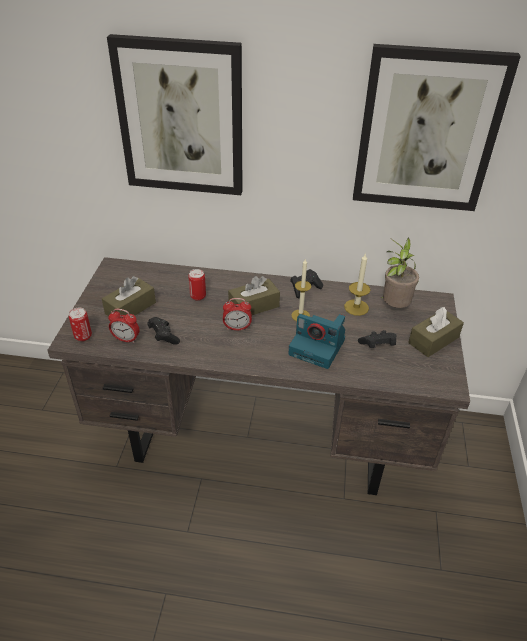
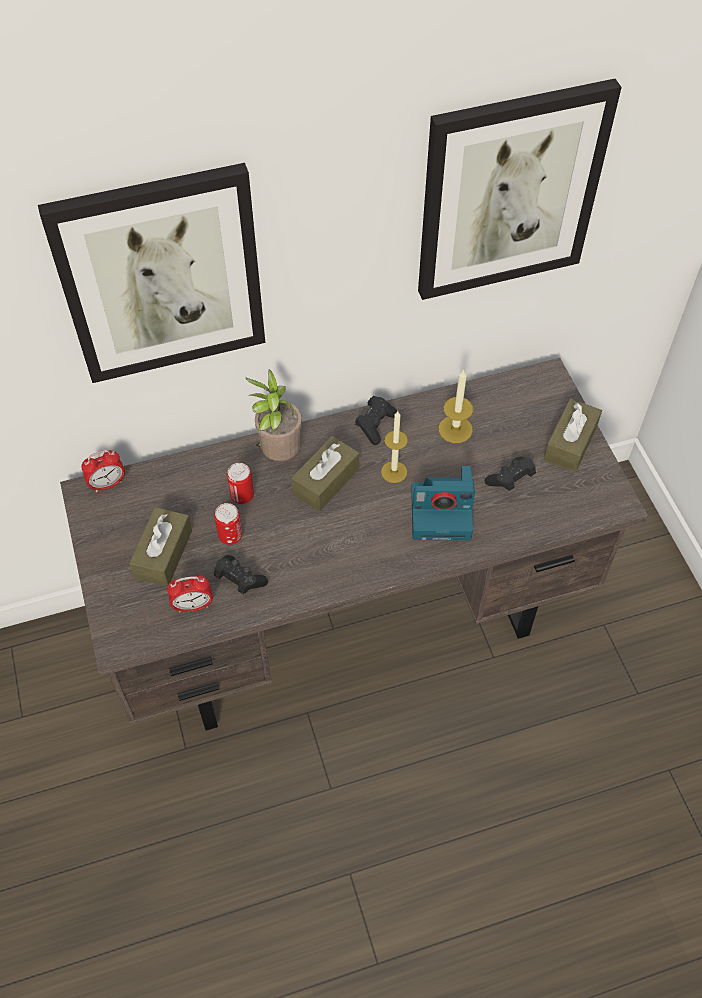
camera: 25 degrees left, 15 degrees up
(83, 336) = (131, 627): can -> can (230, 536)
(237, 328) = (326, 525): alarm clock -> alarm clock (107, 484)
(393, 307) = (499, 410): potted plant -> potted plant (278, 453)

